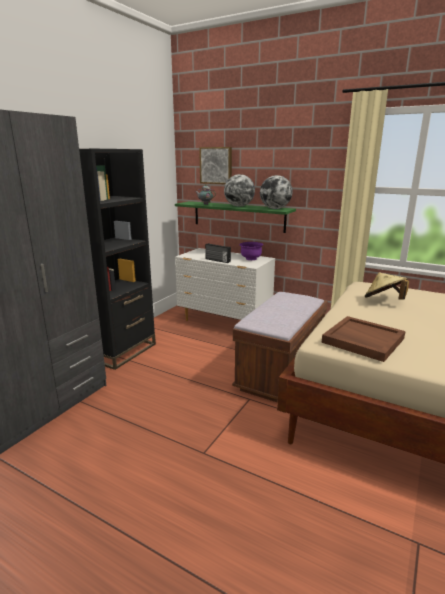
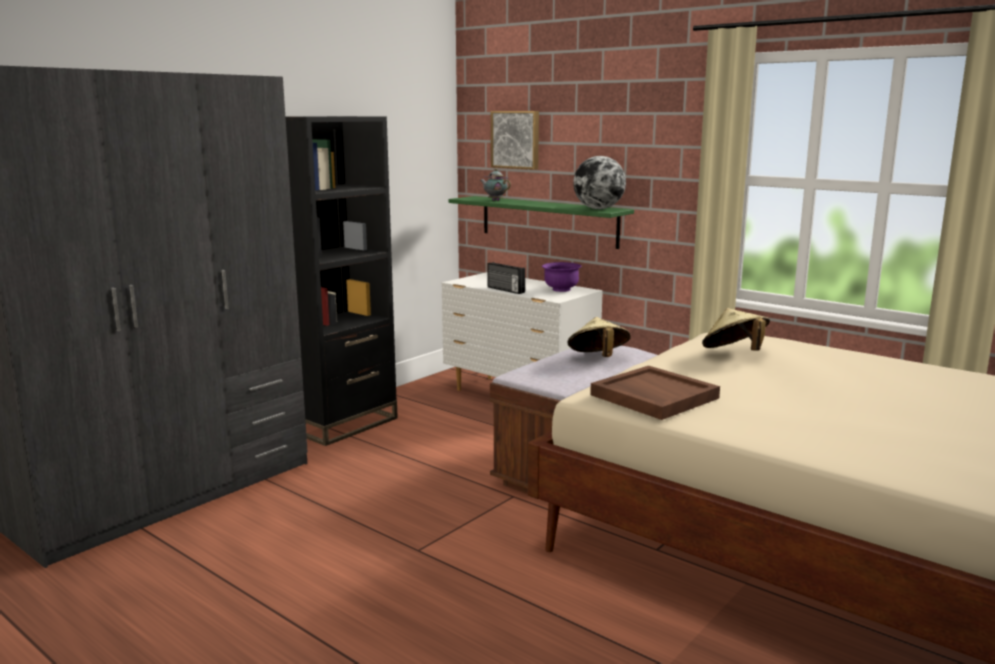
camera: 10 degrees right, 5 degrees down
(239, 206) = (545, 204): globe -> none
(292, 305) = (598, 358): none -> beige hat

